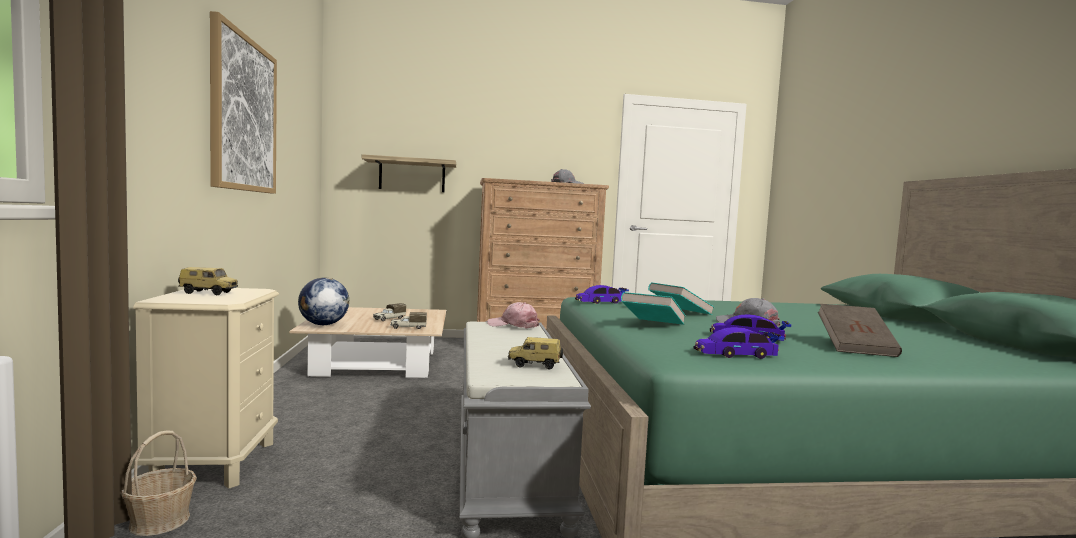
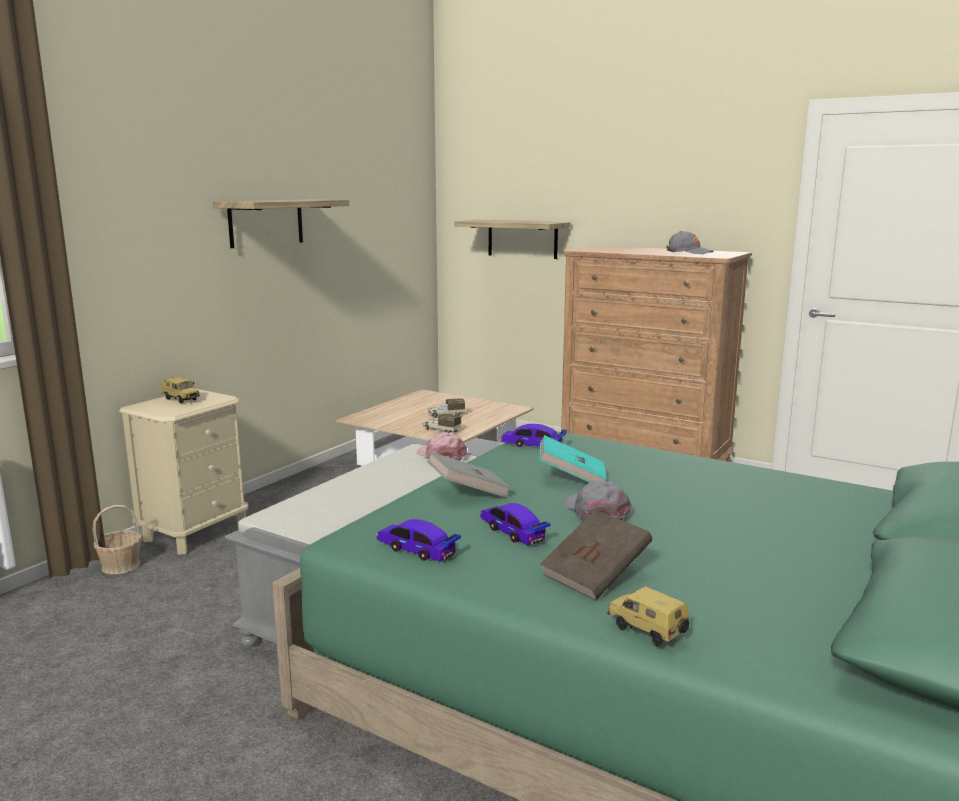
camera: 40 degrees right, 10 degrees up
(243, 115) = (266, 222): picture -> shelf
(323, 324) = (374, 415): globe -> none
(534, 366) = (328, 512): toy car -> toy car (645, 632)
(652, 325) = (468, 492): turquoise book -> grey book

